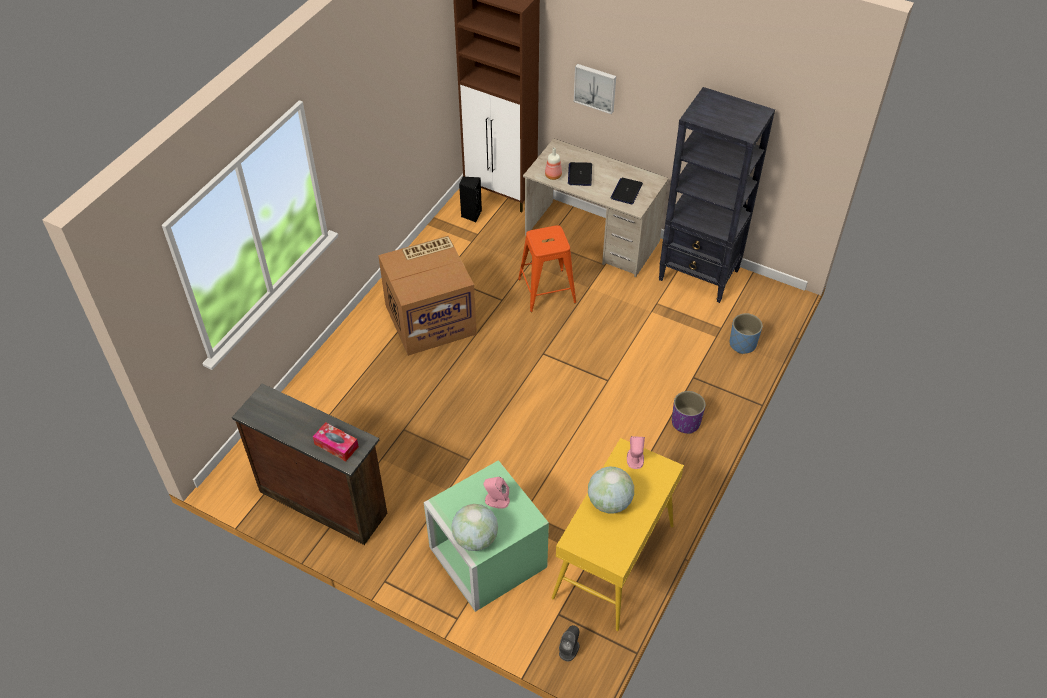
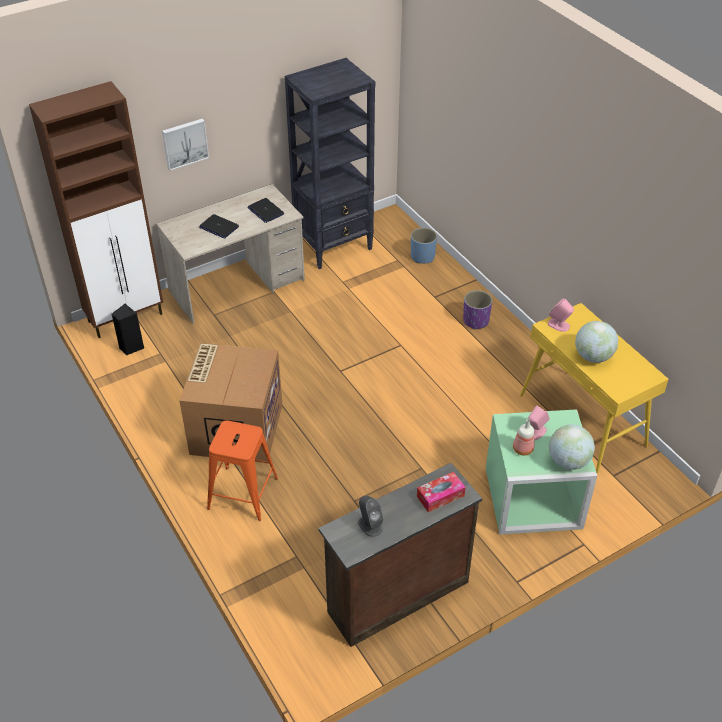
camera: 60 degrees left, 5 degrees down
(547, 290) = (271, 338): orange stool -> orange stool (242, 493)
(552, 175) = (203, 242): bottle -> bottle (522, 449)
(569, 649) = (649, 483): grey speaker -> grey speaker (370, 525)

